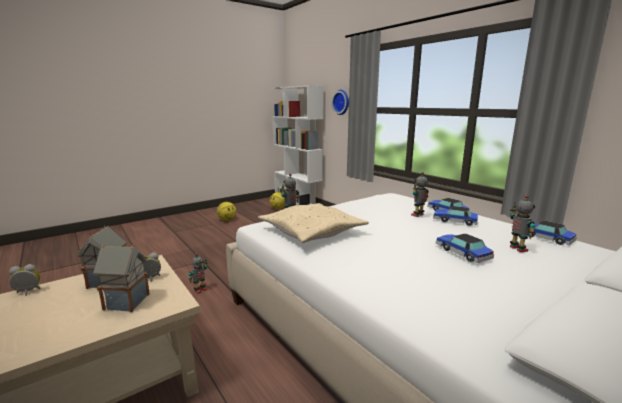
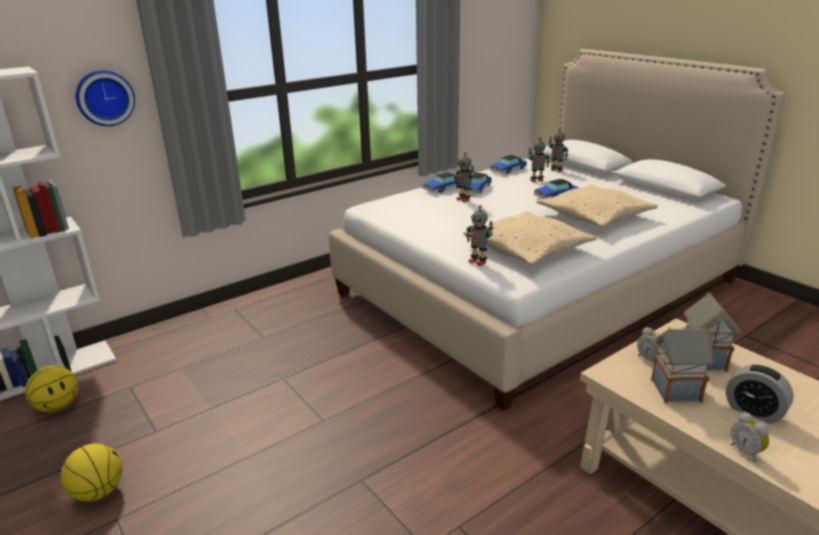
camera: 90 degrees left, 10 degrees up
(50, 308) = (754, 411): none -> alarm clock
(200, 290) = (476, 454): toy robot -> toy robot (556, 170)
(403, 267) = (594, 216): none -> beige pillow

